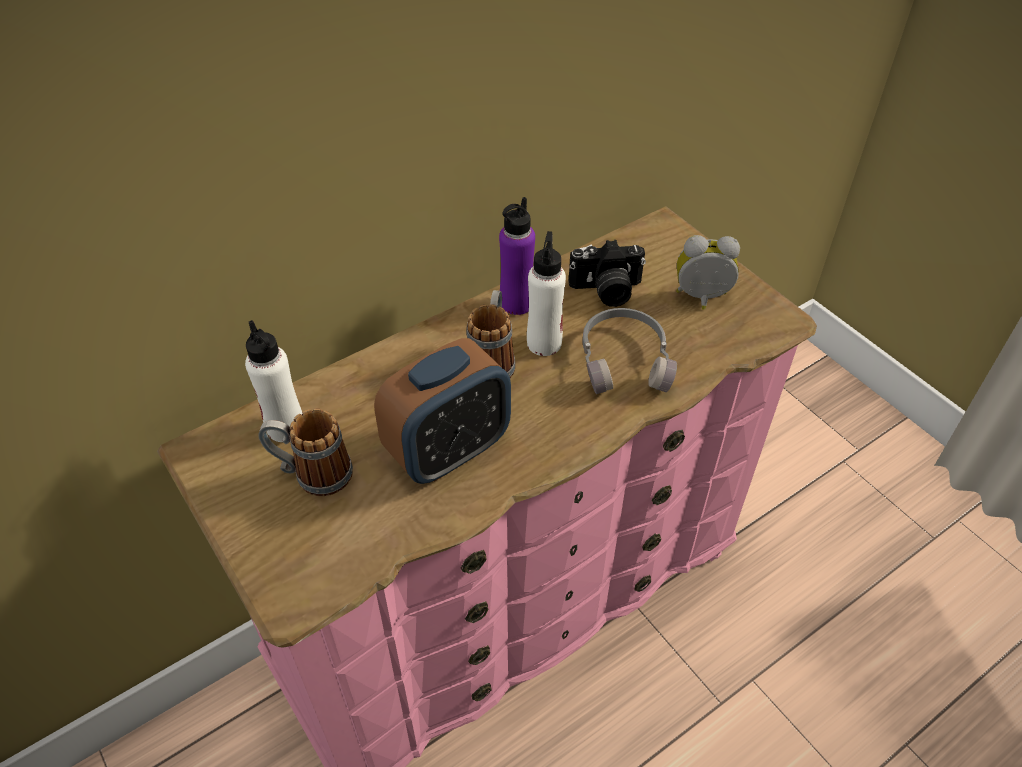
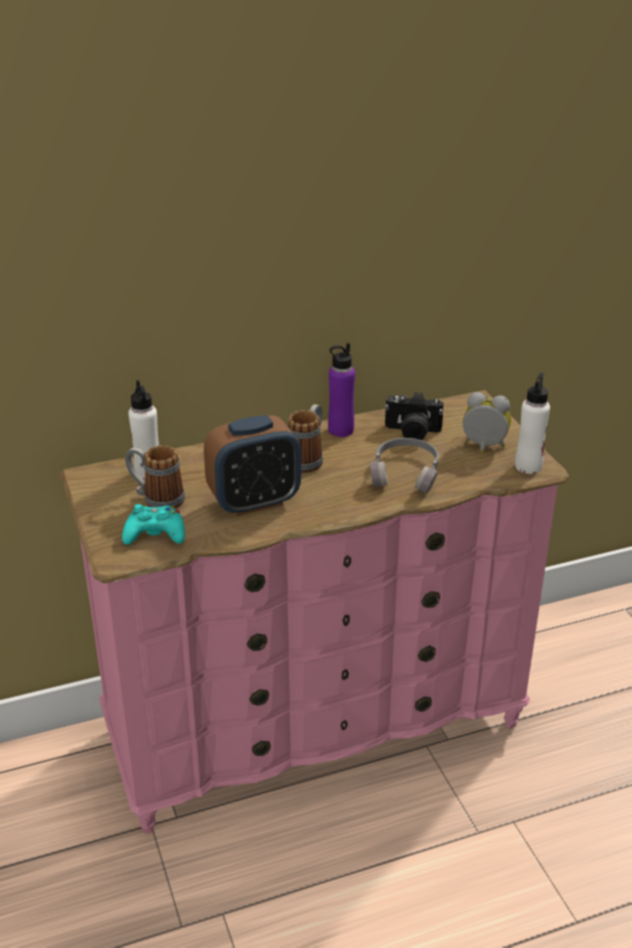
camera: 15 degrees right, 15 degrees down
(331, 540) = (155, 534): none -> turquoise game controller
(544, 343) = (350, 455): white bottle -> white bottle (528, 466)

